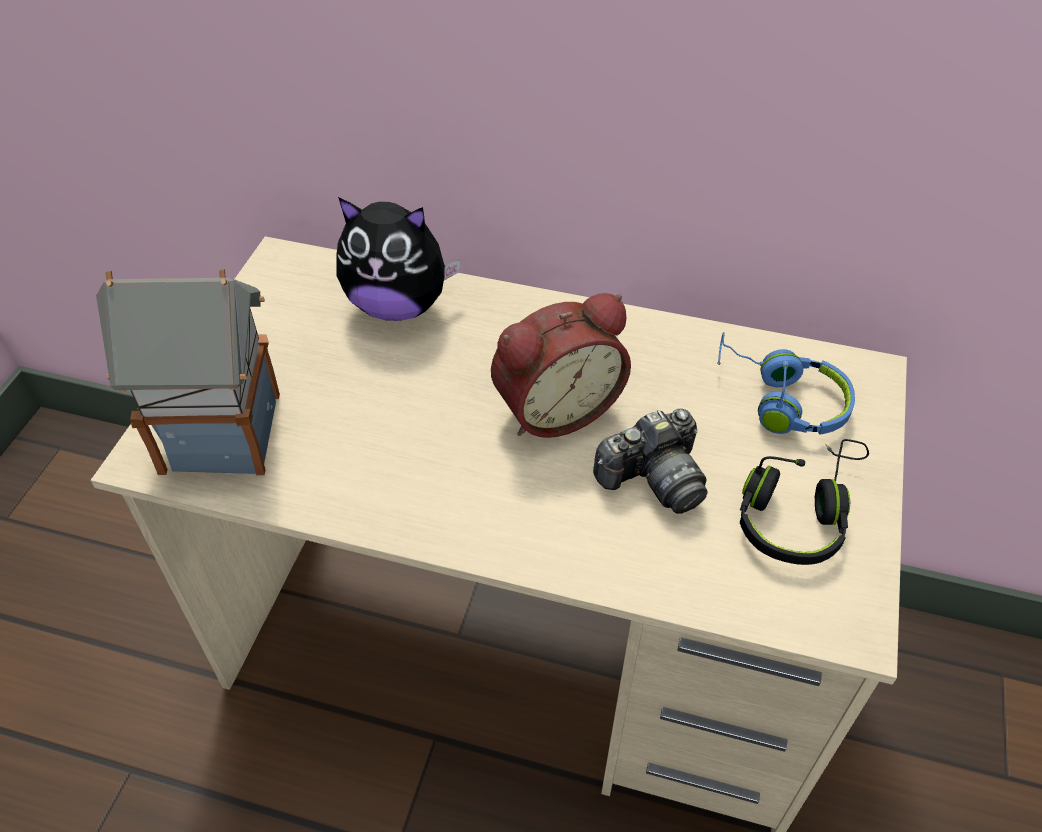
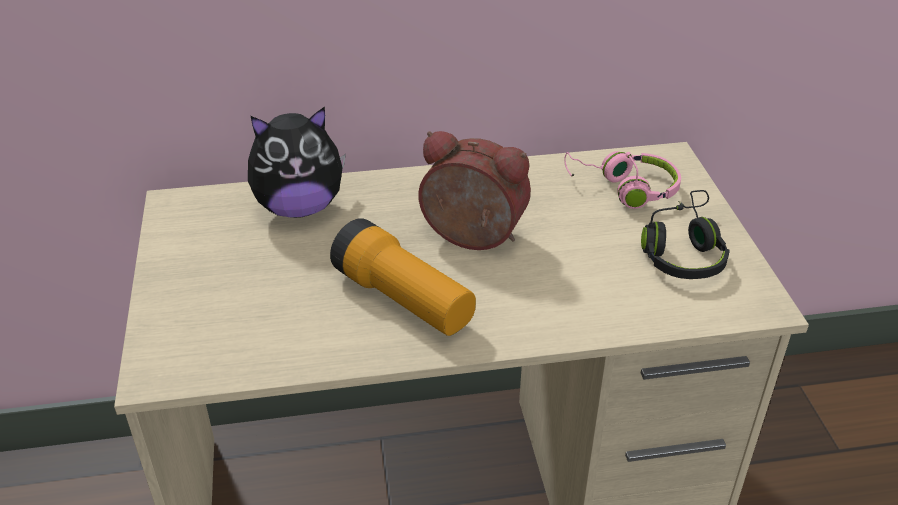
camera: 25 degrees left, 10 degrees down
(225, 432) = (215, 334): toy house -> none
(433, 460) = (403, 300): none -> flashlight
(555, 407) = (471, 239): alarm clock -> alarm clock turned 105 degrees counterclockwise
(653, 479) = (573, 261): camera -> none
(779, 399) = (624, 189): blue headphones -> pink headphones

